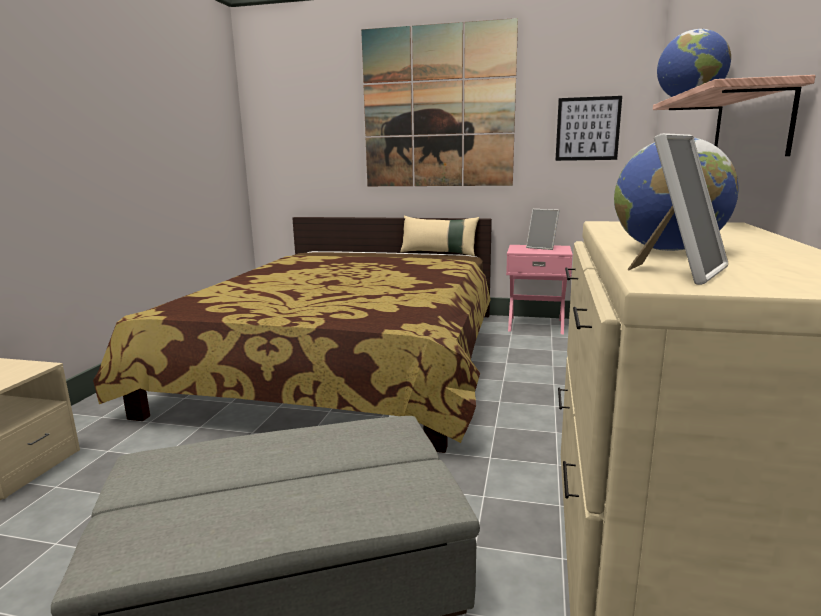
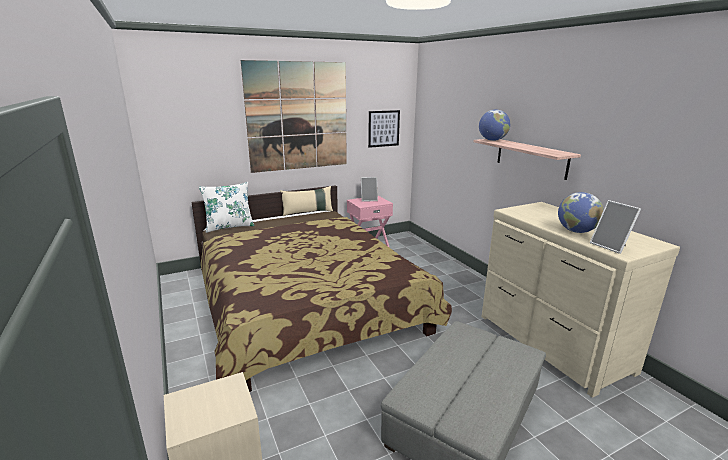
camera: 40 degrees left, 5 degrees up
(322, 252) = (229, 226): none -> white pillow
(678, 272) = (611, 246): picture frame -> picture frame turned 150 degrees clockwise

